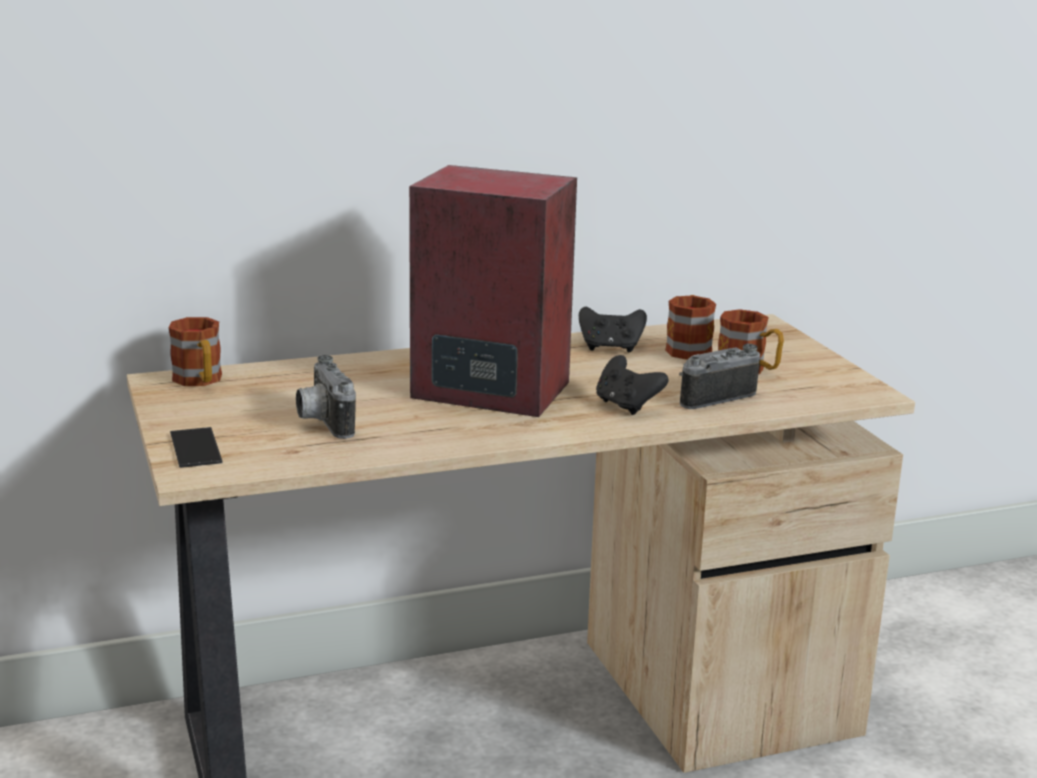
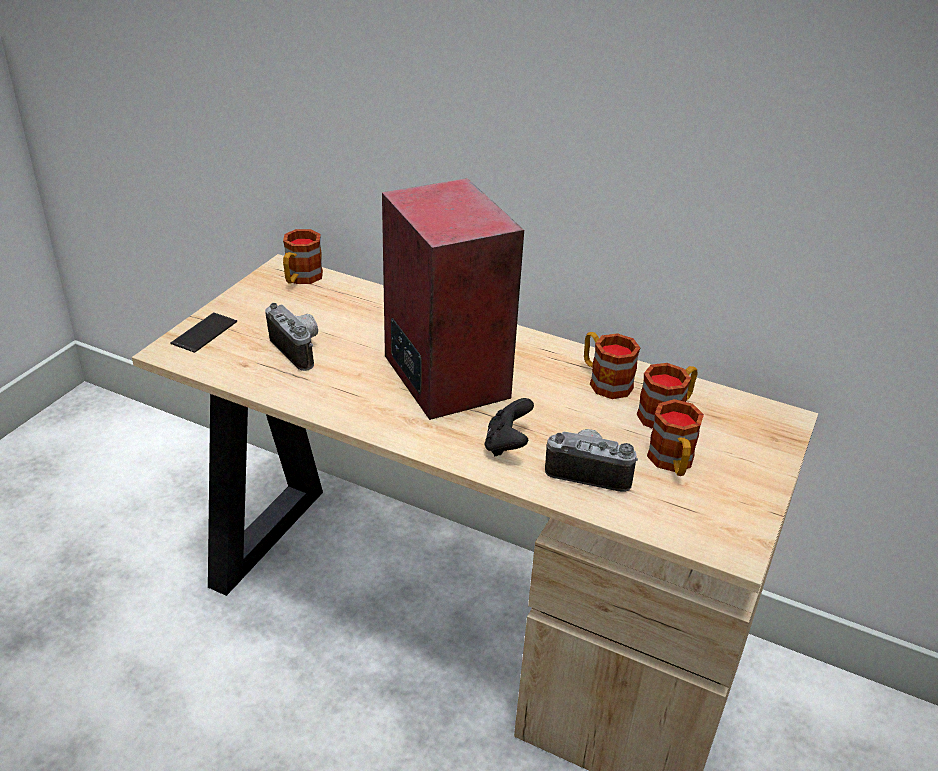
camera: 45 degrees right, 15 degrees up
(322, 422) = (299, 349): camera -> camera turned 120 degrees clockwise
(610, 348) = (604, 381): black game controller -> mug

